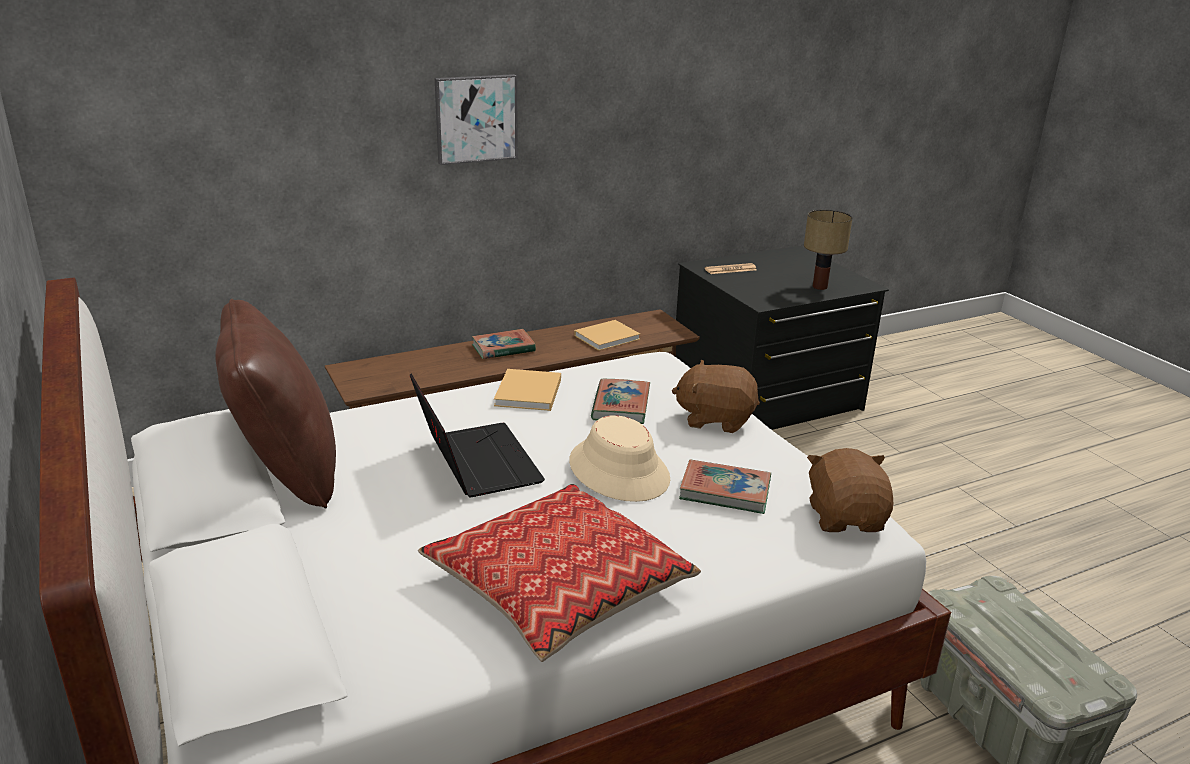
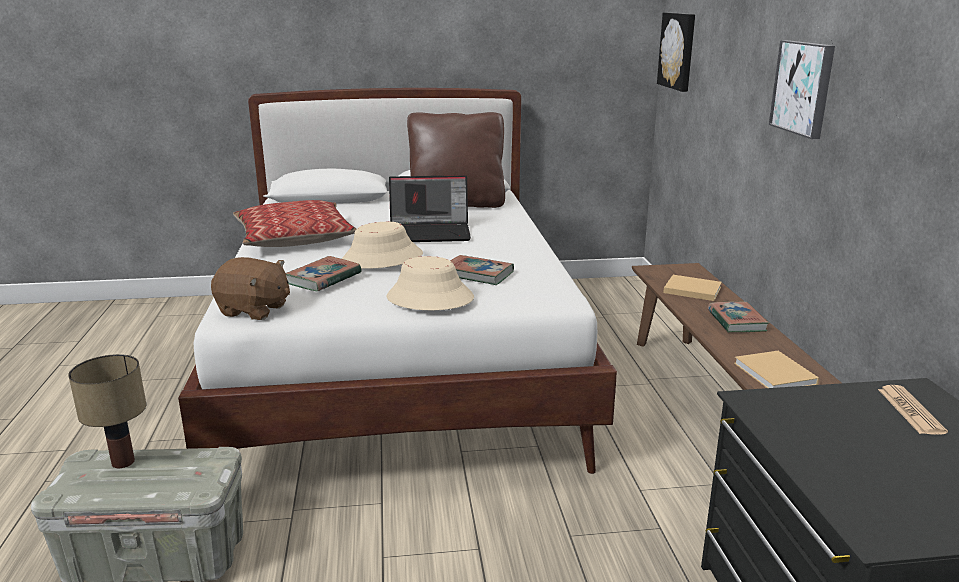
camera: 110 degrees right, 5 degrees down
(114, 129) = (678, 51): none -> picture
(528, 394) = (518, 252): beige book -> beige book (690, 289)
(715, 419) = (429, 298): brown plush toy -> beige hat
(819, 286) = (848, 474): table lamp -> table lamp (124, 462)

